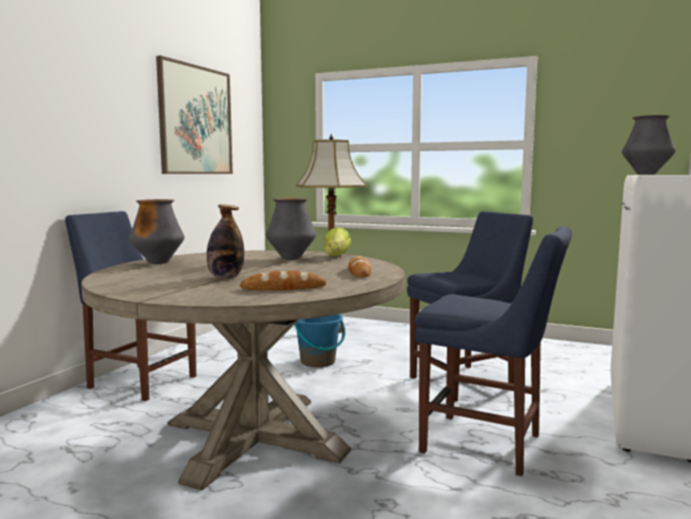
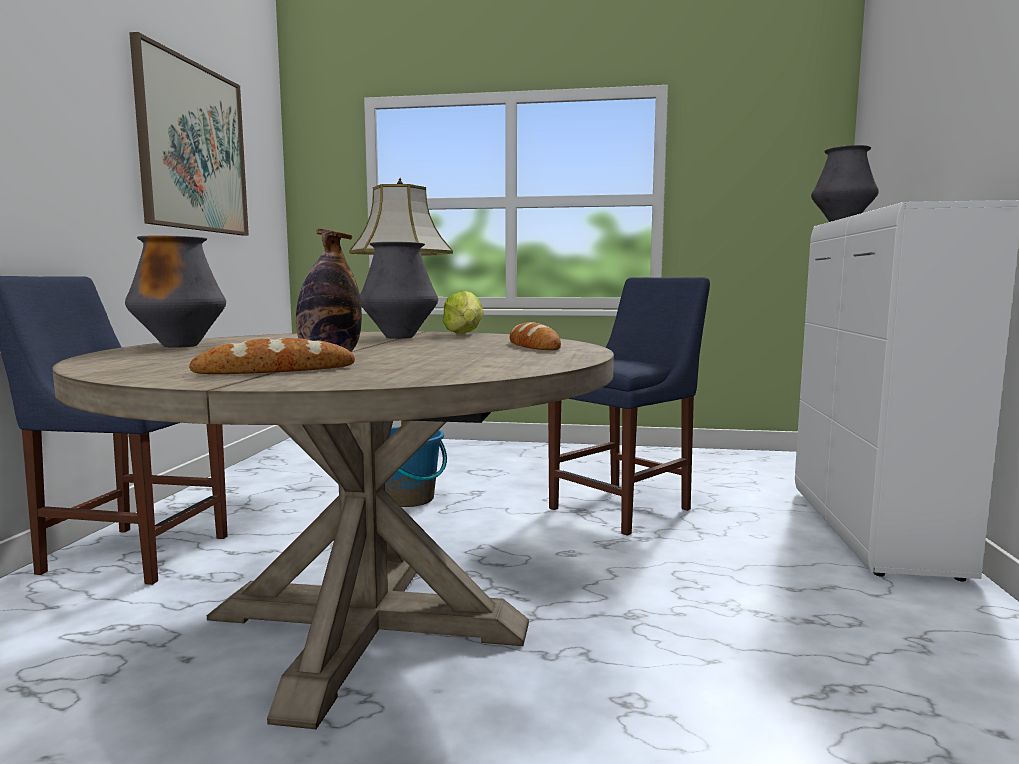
camera: 15 degrees left, 0 degrees up
(283, 288) = (453, 364): bread -> bread (276, 370)
(487, 445) = (710, 590): blue chair -> none

